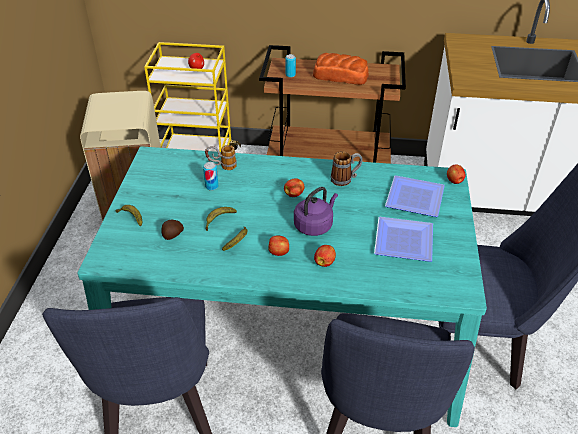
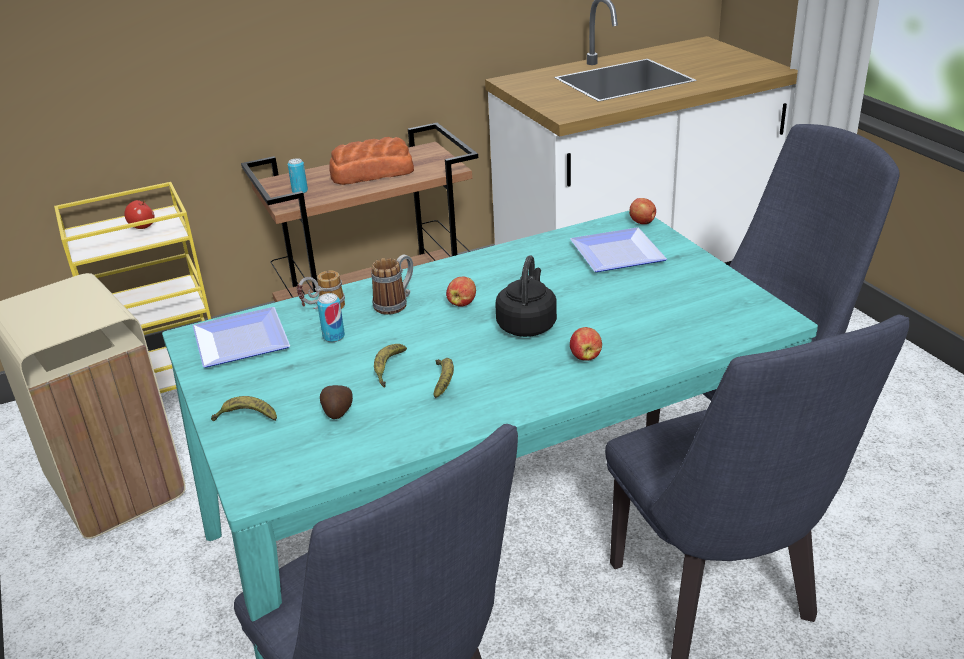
camera: 30 degrees left, 10 degrees down
(279, 252) = (514, 370): apple -> none
(314, 225) = (527, 324): purple kettle -> black kettle
(345, 179) = (511, 265): mug -> mug (396, 303)
(401, 239) = (650, 298): plate -> plate (238, 340)

